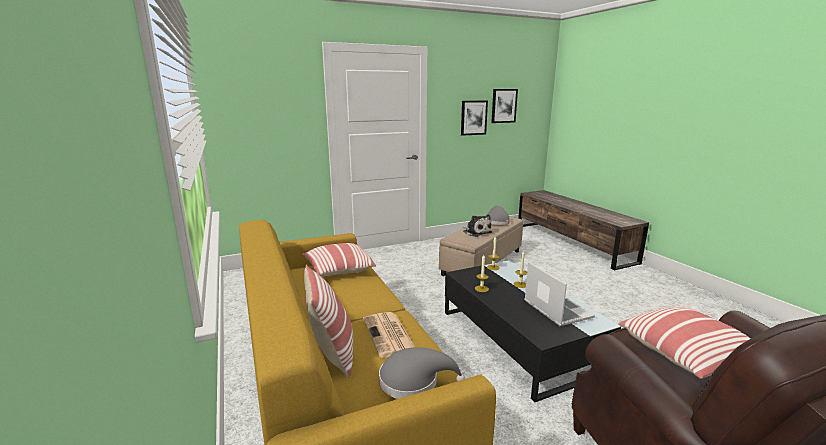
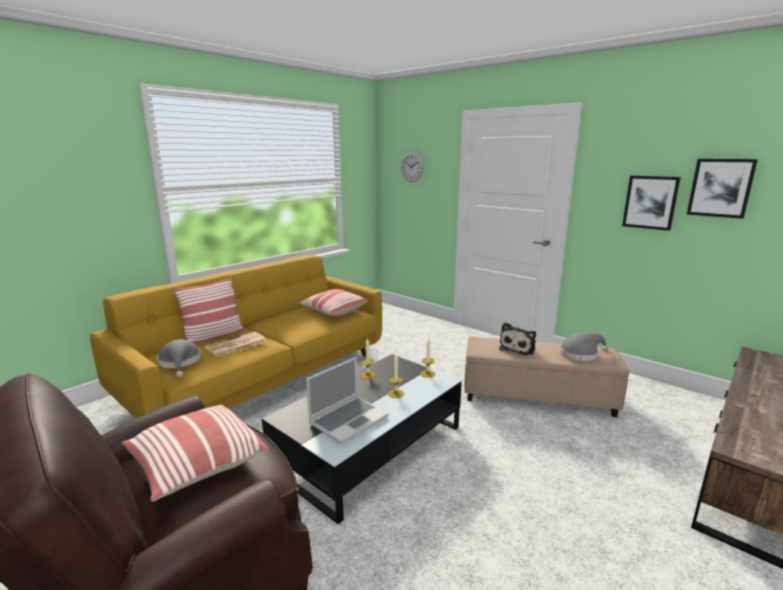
camera: 65 degrees right, 0 degrees up
(260, 100) = (412, 167): none -> wall clock

